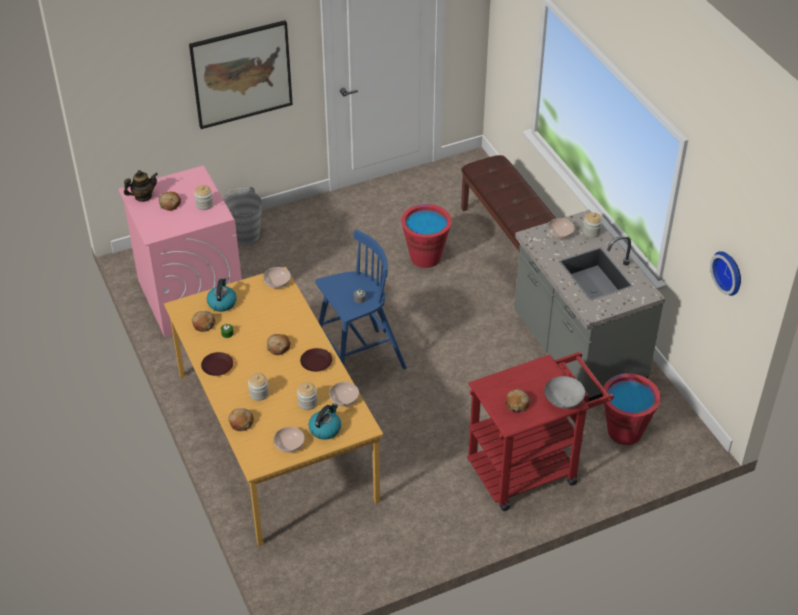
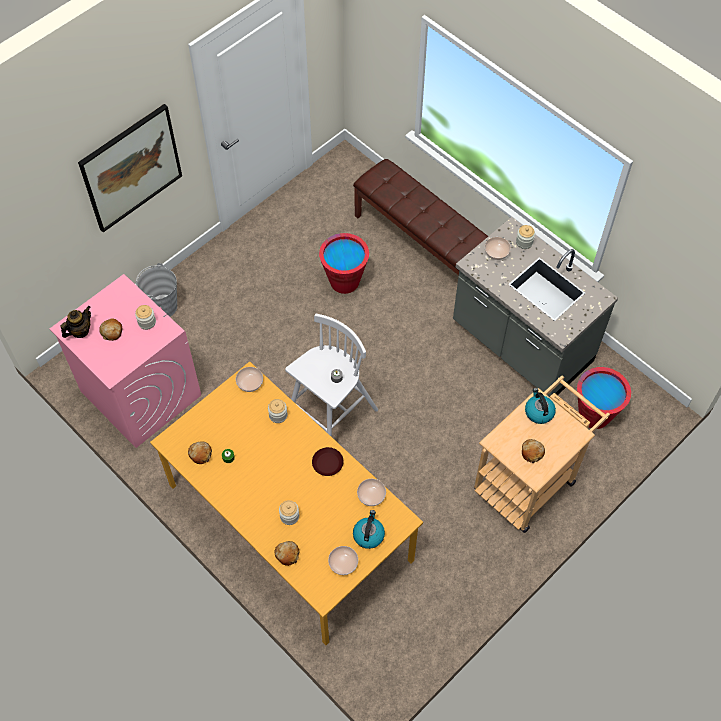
camera: 20 degrees left, 15 degrees up
(217, 366) = (236, 498): brown plate -> none
(222, 302) = (207, 423): kettle -> kettle (538, 412)
(278, 347) = (284, 457): bread -> none
(307, 403) = (339, 511): jar -> jar (278, 415)
(357, 362) = (330, 418): blue stool -> white stool
(531, 468) = (530, 479): red cart -> beige cart
(562, 401) = (570, 436): grey bowl -> none
(729, 272) = (691, 275): wall clock -> none

